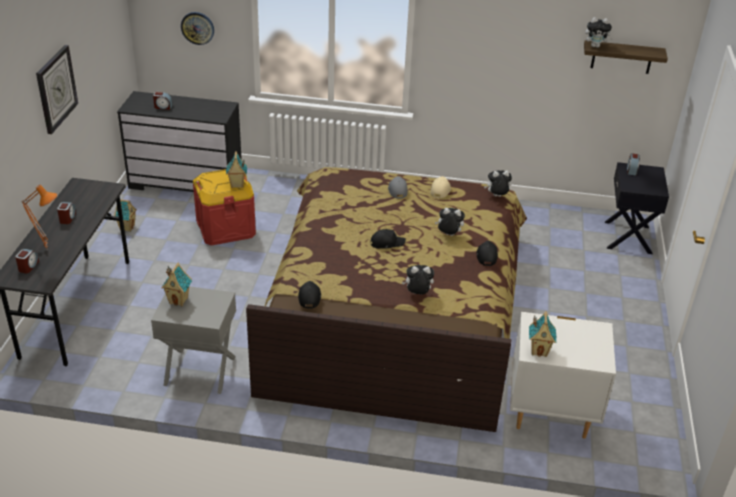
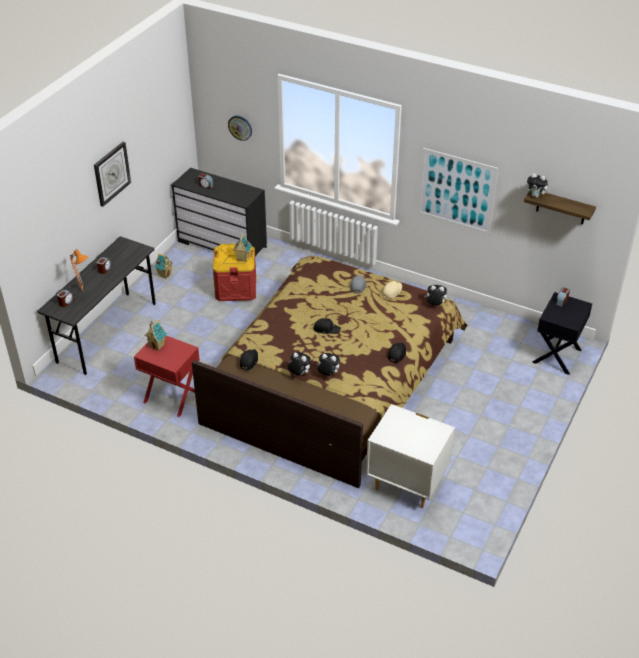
camera: 20 degrees right, 5 degrees up
(199, 371) = (171, 397): grey nightstand -> red nightstand
(448, 235) = (377, 331): plush toy -> plush toy (298, 374)
(489, 61) = (456, 191): none -> picture
(539, 350) = (386, 436): toy house -> none

